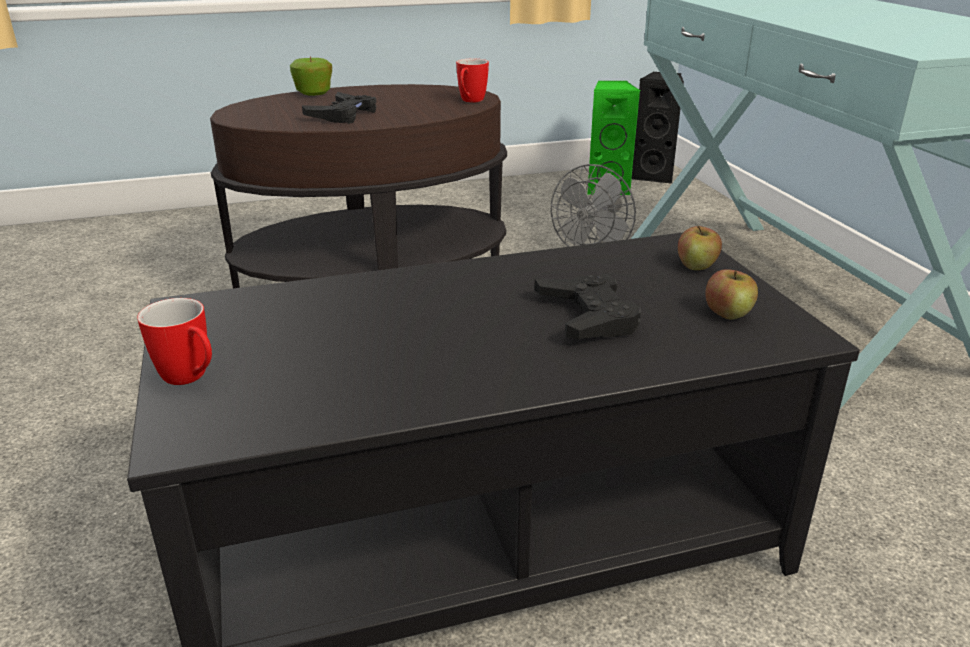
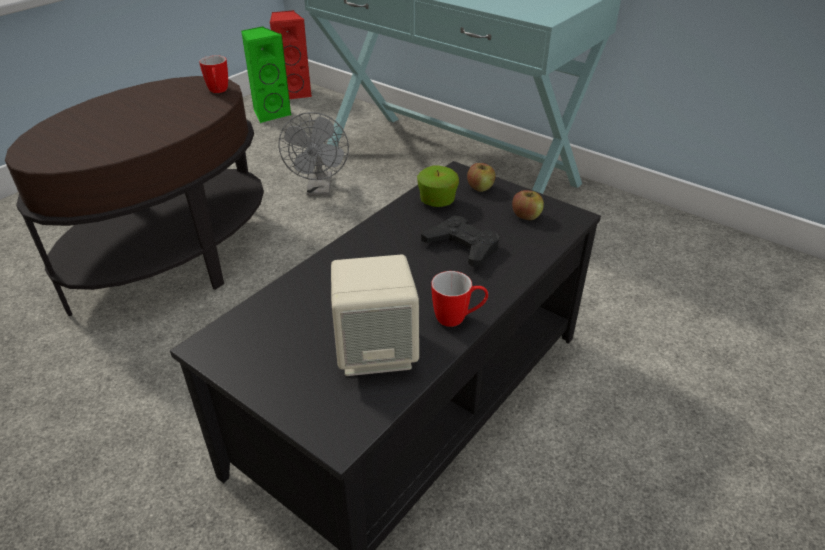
camera: 35 degrees left, 10 degrees up
(191, 379) = (289, 394): mug -> mug (458, 318)
(313, 93) = (73, 115): apple -> apple (437, 202)
(335, 379) = (376, 351): none -> beige speaker
(343, 115) = (134, 133): black game controller -> none
(654, 176) = (294, 93): black speaker -> red speaker

